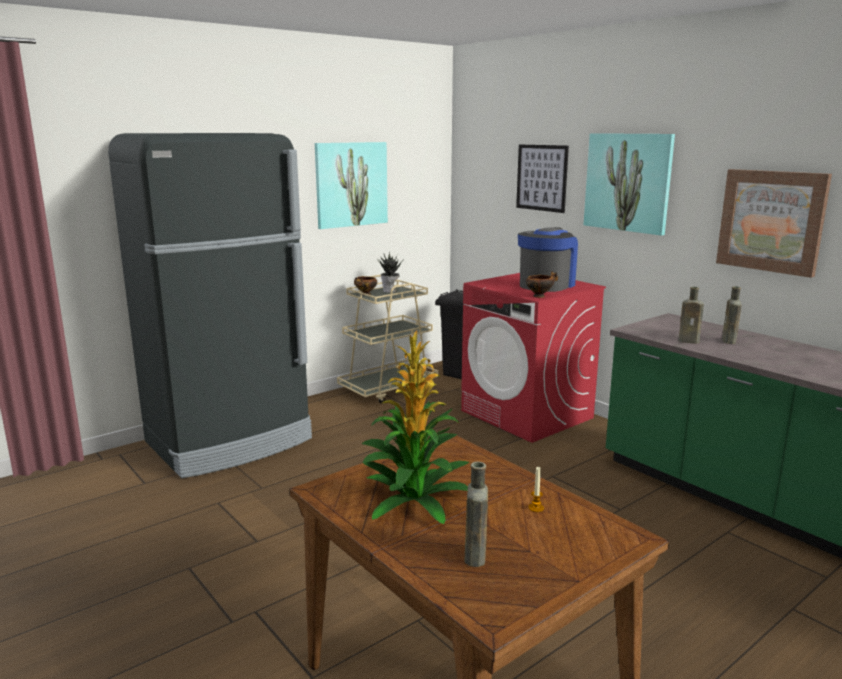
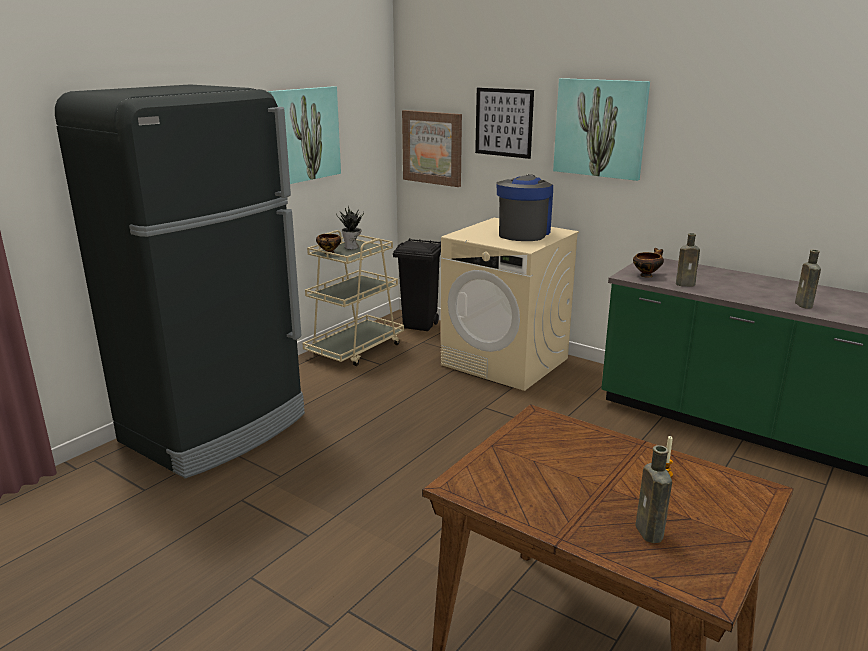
camera: 15 degrees left, 5 degrees up
(416, 500) = (554, 483): potted plant -> none
(527, 414) = (505, 362): red washing machine -> beige washing machine
(540, 296) = (528, 247): bowl -> bowl (646, 275)
(729, 341) = (718, 281): brown bottle -> brown bottle (804, 305)
(771, 221) = (747, 166): picture -> picture (432, 147)

